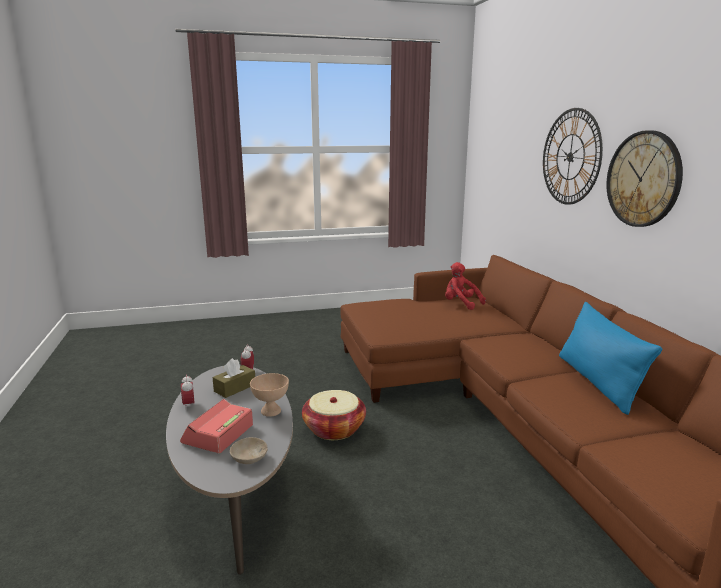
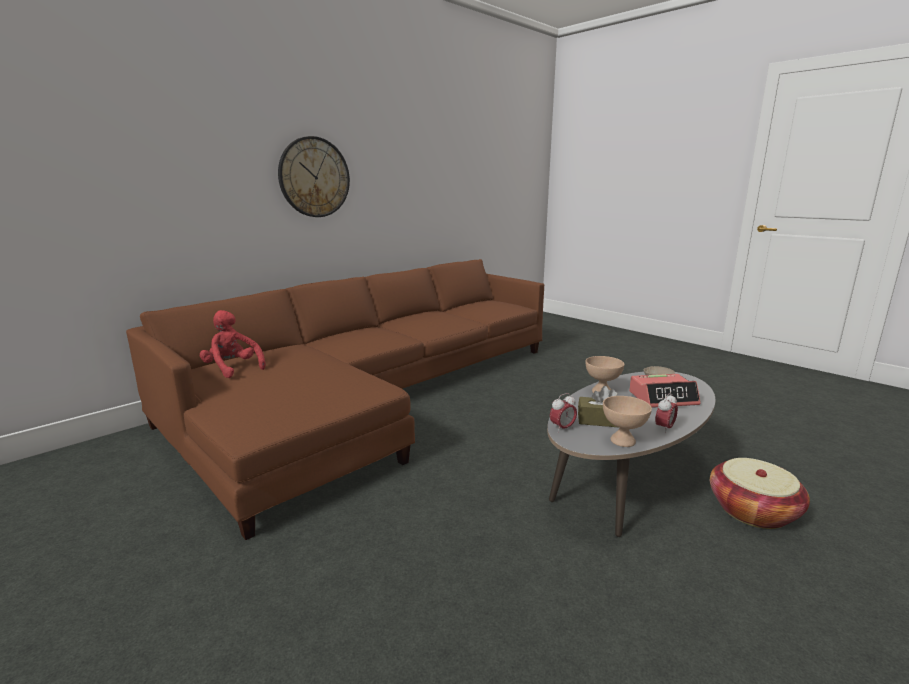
camera: 120 degrees left, 0 degrees up
(204, 383) = (623, 441): none -> beige bowl
(334, 429) = (483, 467): basket -> basket (752, 511)
(461, 304) = (233, 369): red plush toy -> red plush toy turned 120 degrees clockwise
(570, 157) = (209, 161): wall clock -> none
(597, 382) = (406, 320): blue pillow -> none

